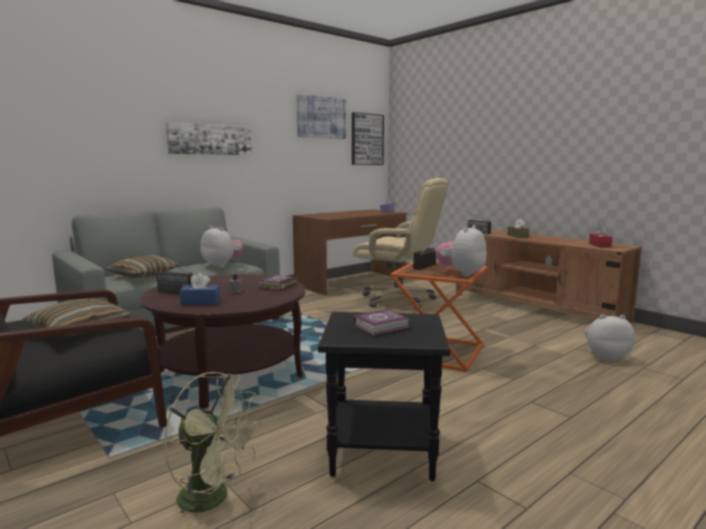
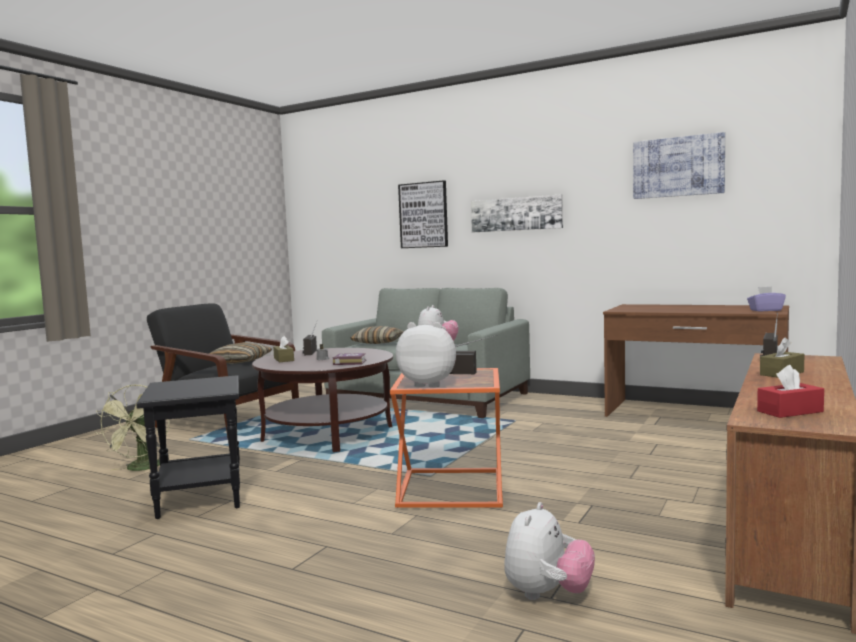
camera: 70 degrees right, 5 degrees down
(200, 302) = (284, 359): blue tissue box -> brown tissue box
(366, 139) = (778, 188): picture -> picture (423, 215)
(382, 327) = (192, 386): book -> none
(398, 300) = (648, 446): beige office chair -> none
(605, 357) = (547, 594): plush toy -> plush toy turned 45 degrees clockwise

